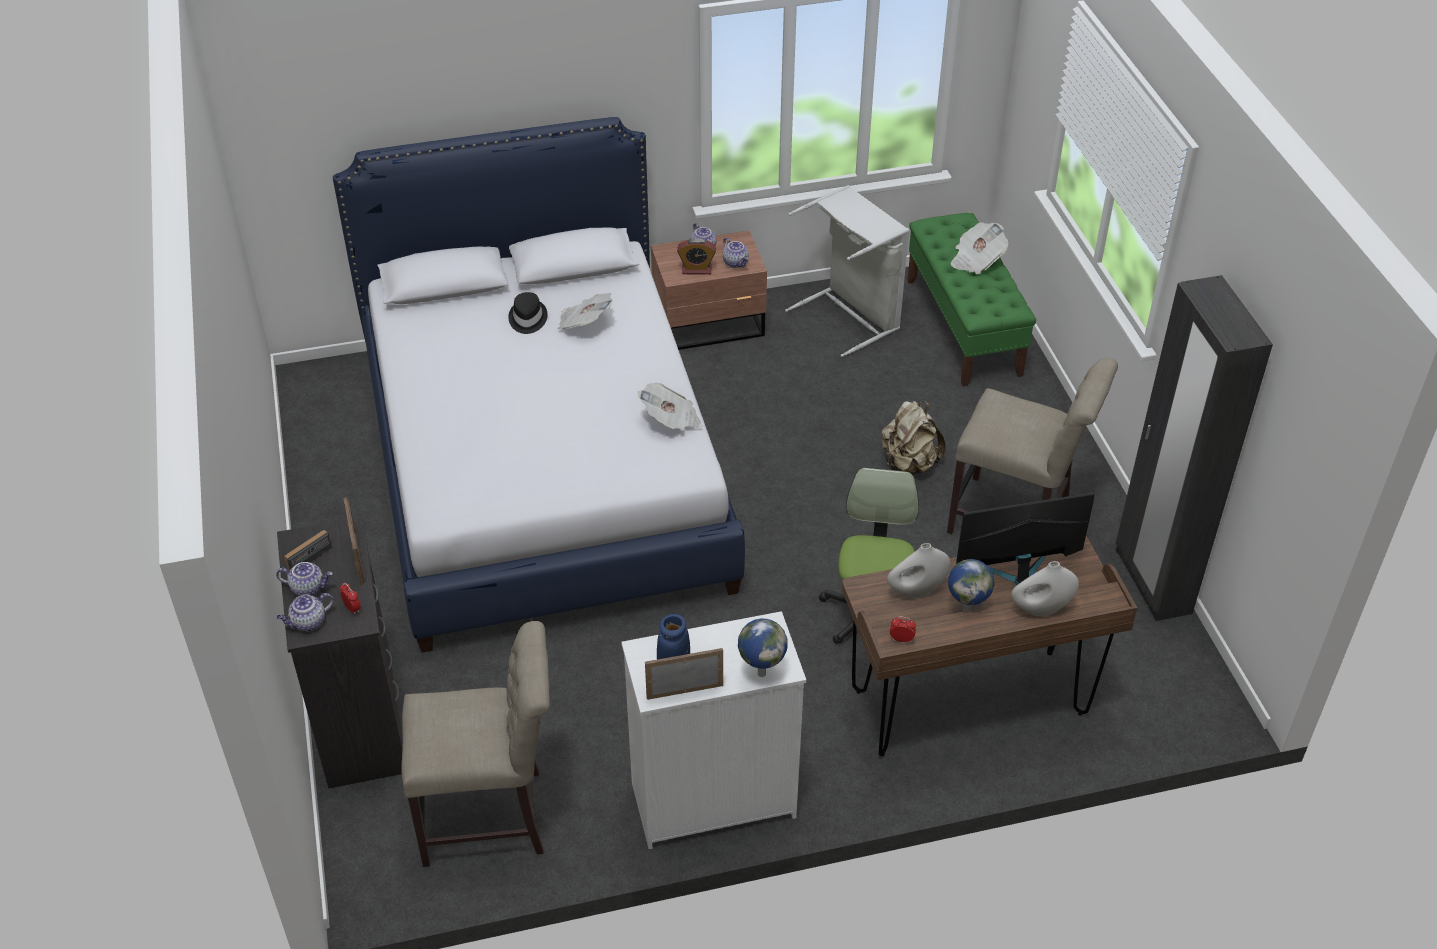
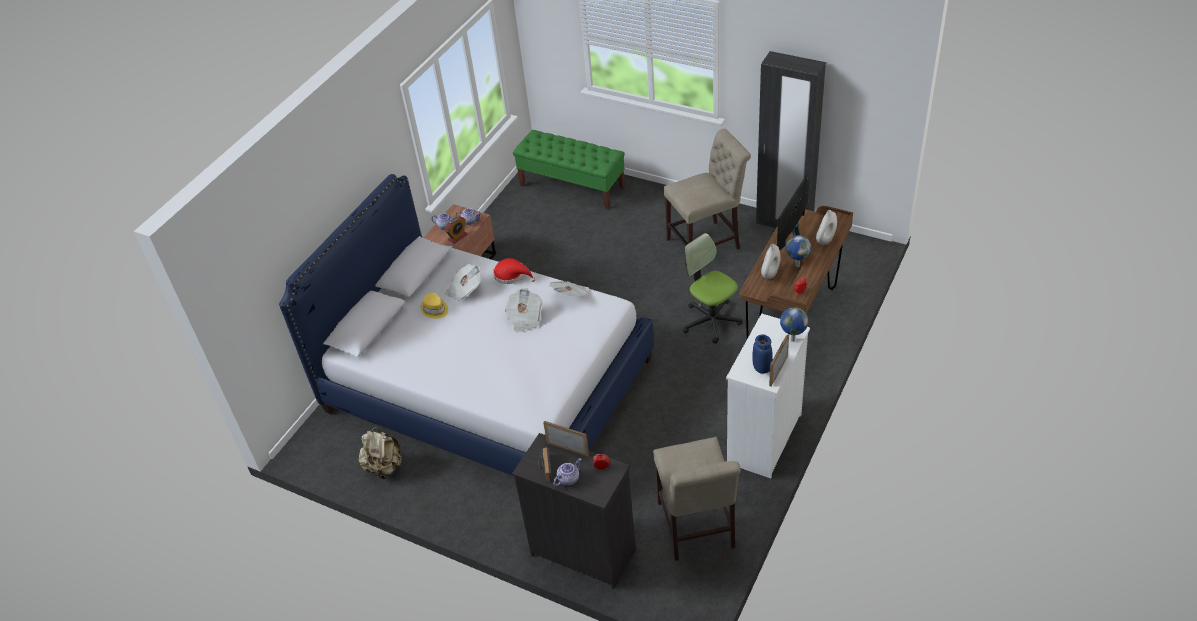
camera: 45 degrees left, 0 degrees up
(308, 623) = (593, 490): teapot -> none
(491, 817) = (696, 529): beige chair -> beige chair turned 135 degrees clockwise
(527, 319) = (434, 309): black hat -> yellow hat
(652, 347) = (511, 275): none -> red hat
(851, 316) = (519, 217): grey laundry basket -> none
(909, 464) = (635, 255): beige backpack -> beige backpack (384, 467)
(976, 260) = (567, 146): newspaper -> newspaper (524, 318)

